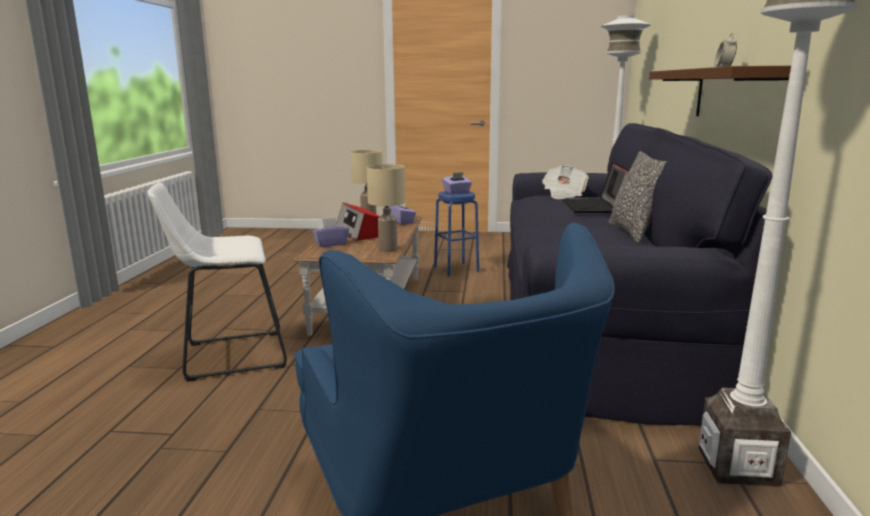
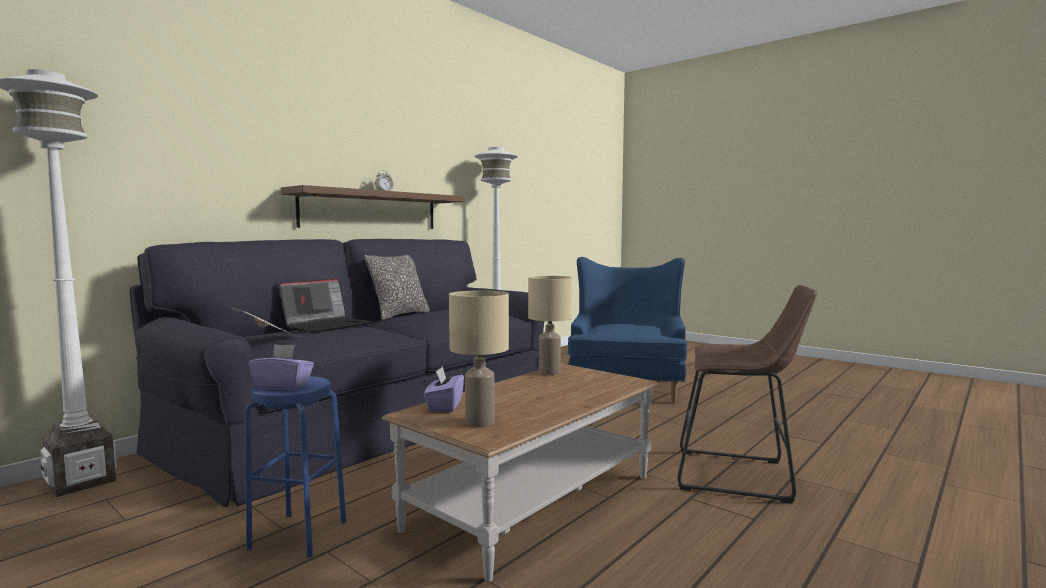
camera: 145 degrees left, 10 degrees down
(228, 356) = (740, 476): white stool -> brown stool
(331, 244) = (600, 389): purple tissue box -> none
(359, 232) = (540, 399): radio -> none

